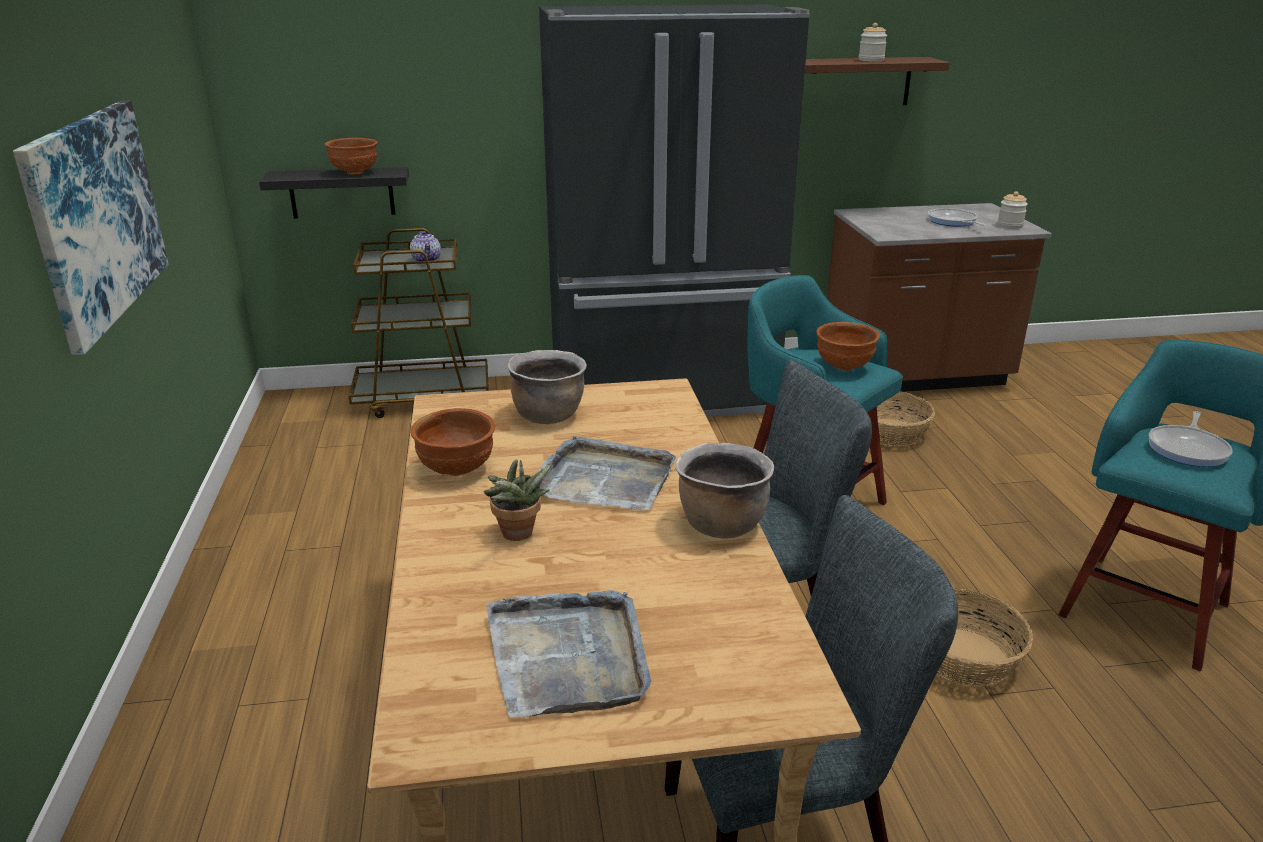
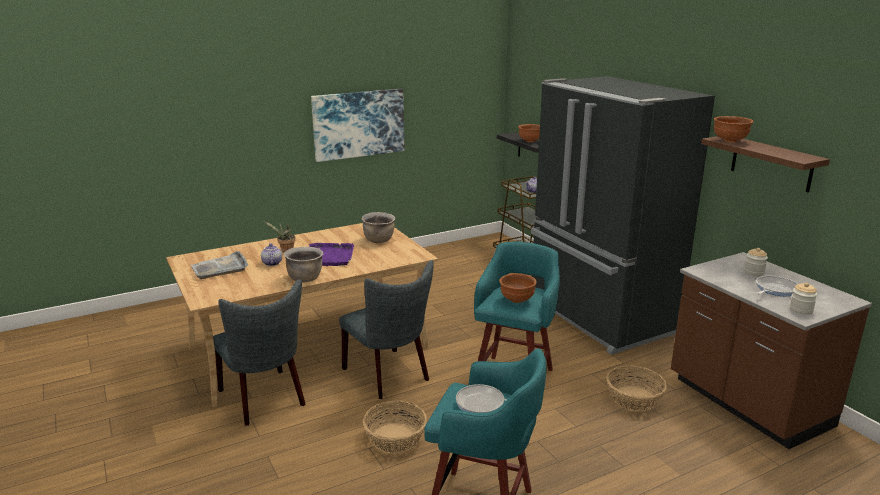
camera: 70 degrees right, 5 degrees down
(457, 470) = (326, 235): brown bowl -> brown bowl (729, 141)
(590, 563) = (271, 263): none -> teapot
(604, 479) = (330, 256): grey tray -> purple tray
(871, 60) = (764, 148): jar -> jar (753, 272)

